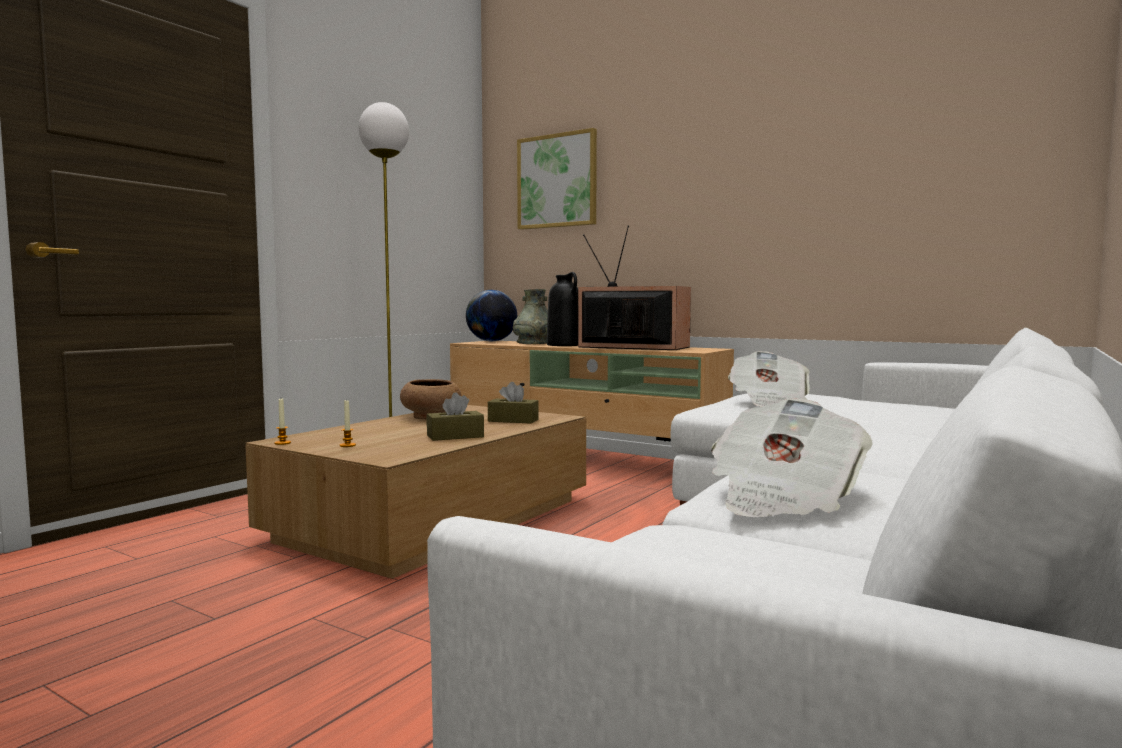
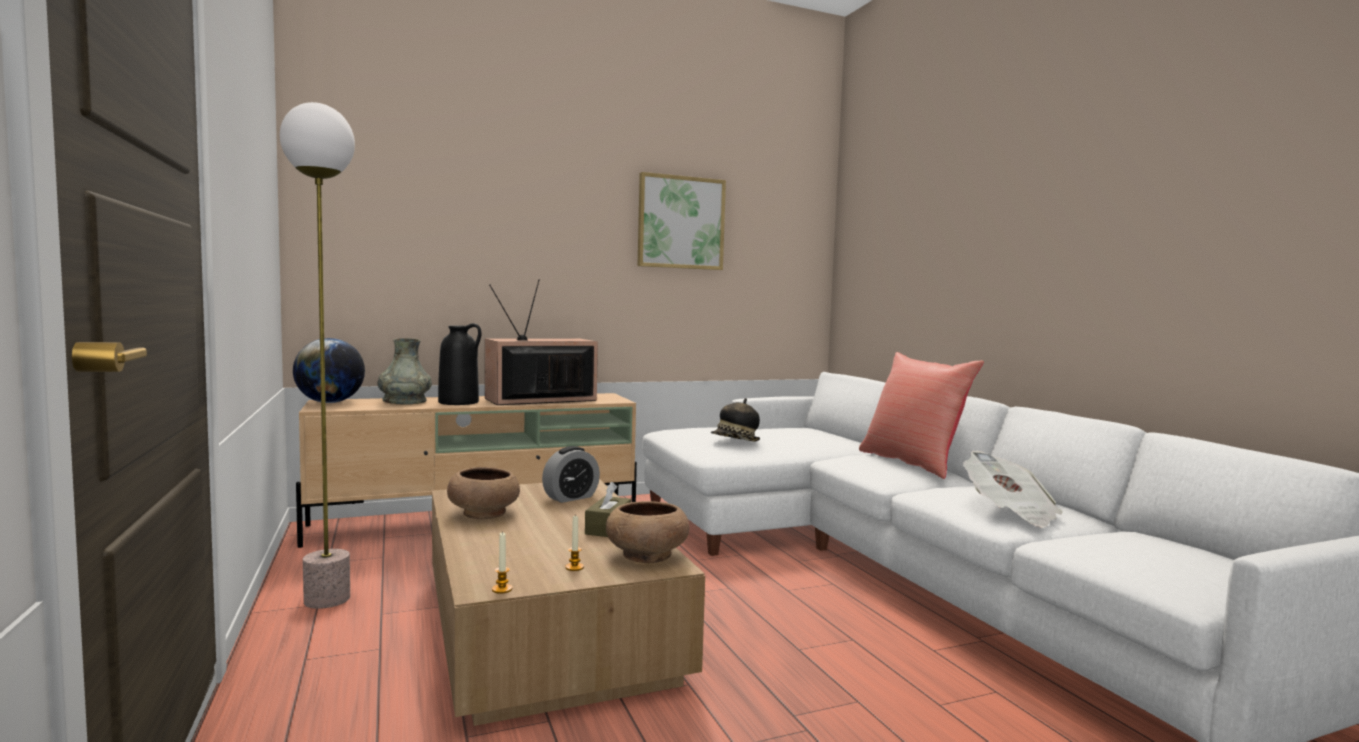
camera: 55 degrees left, 0 degrees up
(404, 451) = (646, 555): none -> brown bowl
(513, 420) = (571, 497): brown tissue box -> alarm clock
(557, 181) = (406, 213): picture -> picture (681, 222)
(768, 402) = (735, 441): newspaper -> hat
(918, 446) = (913, 463): none -> red pillow

